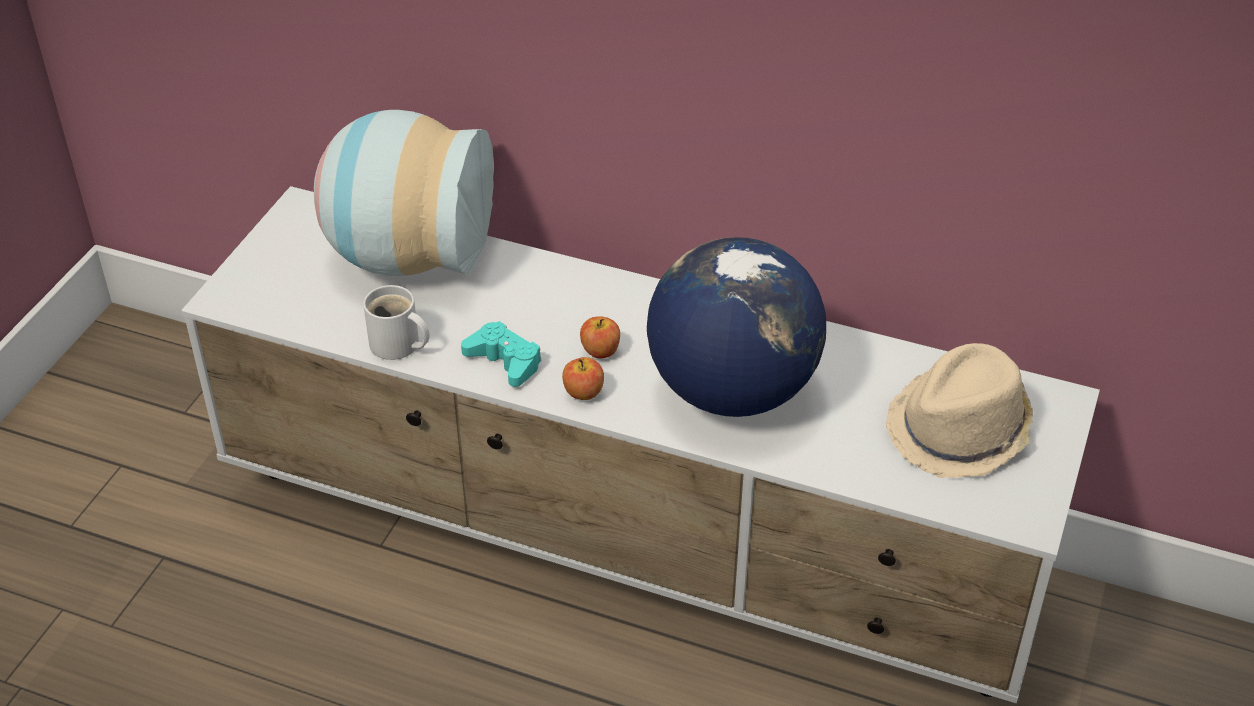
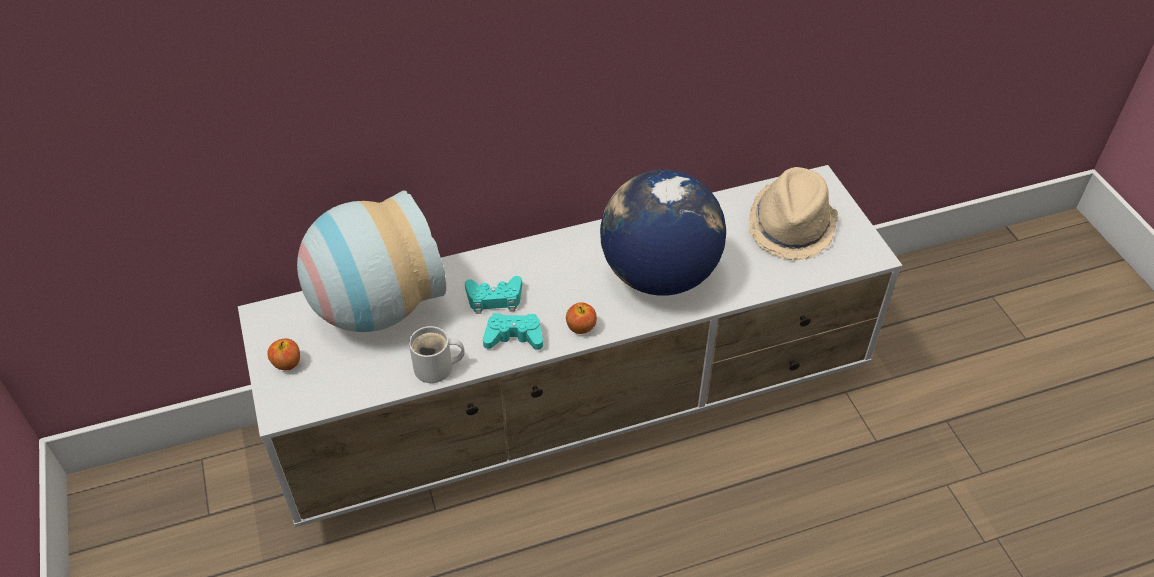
camera: 40 degrees left, 5 degrees up
(528, 313) = (494, 299): none -> turquoise game controller
(600, 351) = (562, 296): apple -> apple (287, 363)

